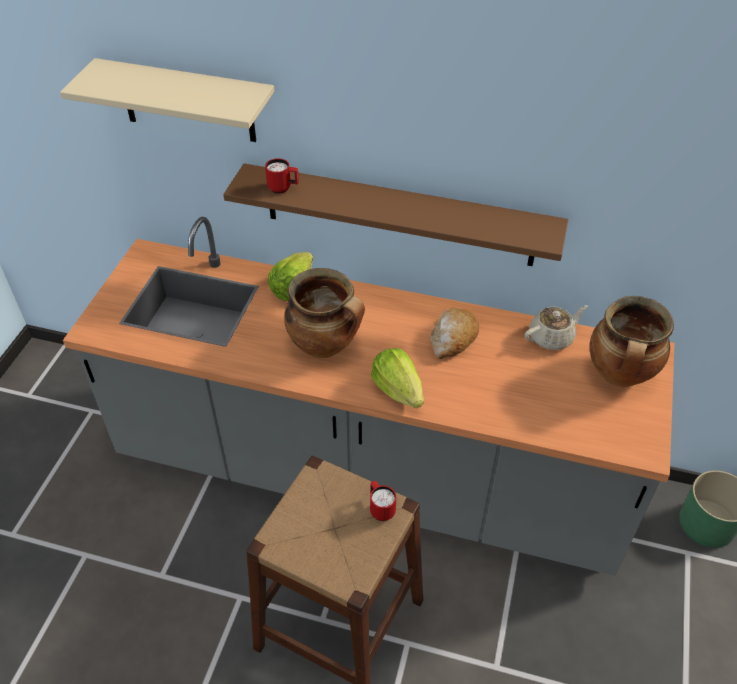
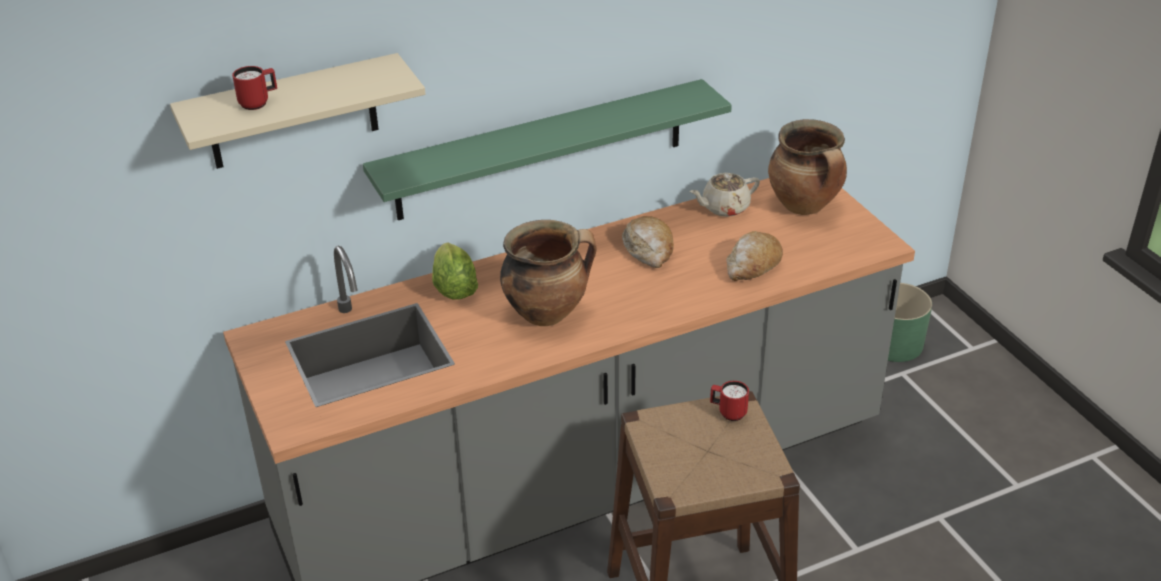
camera: 40 degrees left, 10 degrees down
(283, 188) = (434, 164): red mug -> red mug (259, 103)
(398, 390) = (654, 309): lettuce -> none
(399, 215) = (541, 150): brown shelf -> green shelf
(514, 401) = (752, 265): none -> bread
(552, 337) = (724, 208): beige teapot -> beige teapot turned 135 degrees counterclockwise

